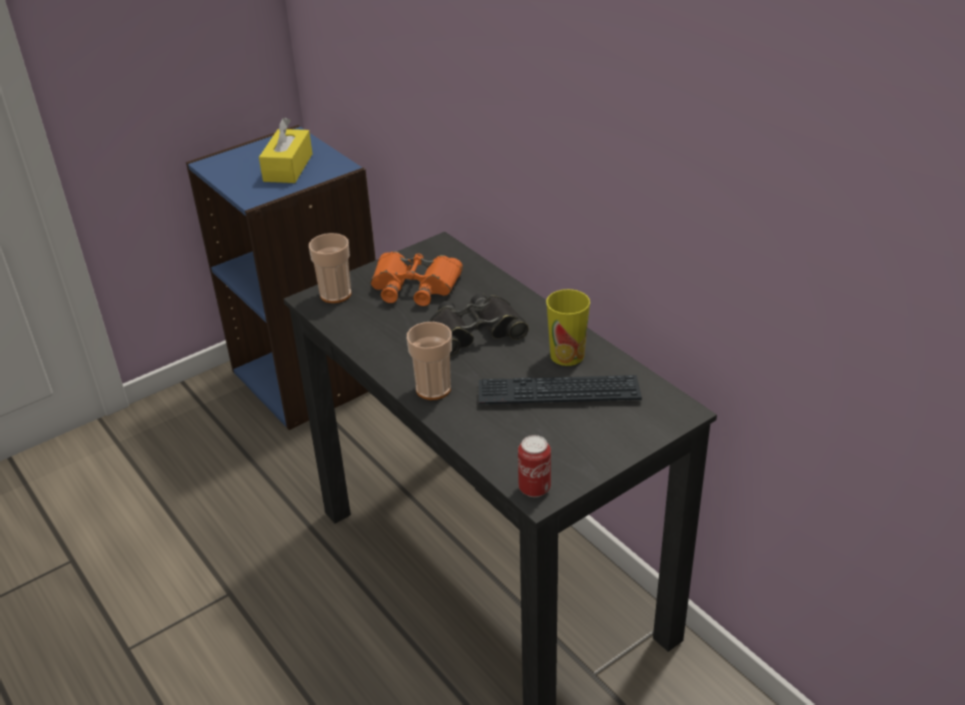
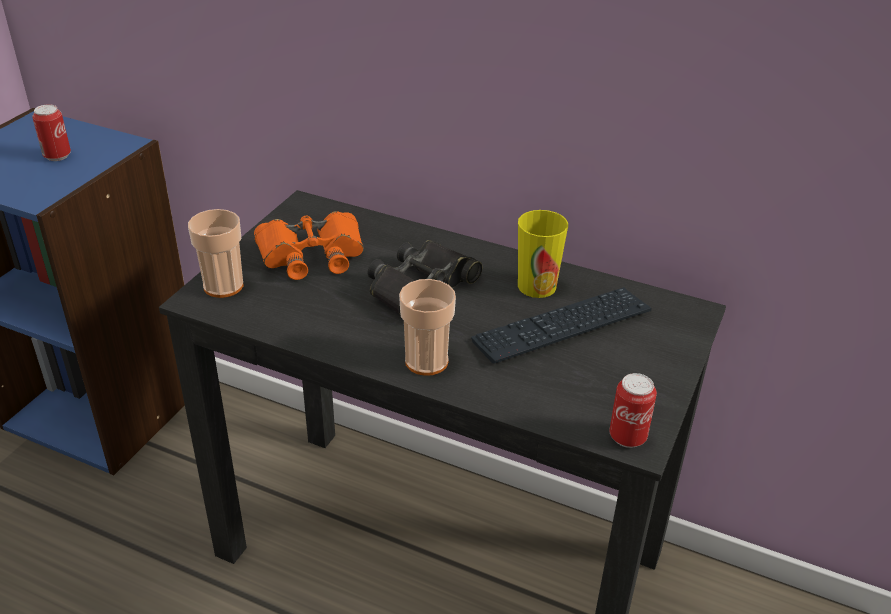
camera: 30 degrees left, 0 degrees up
(288, 167) = (57, 156): yellow tissue box -> can

